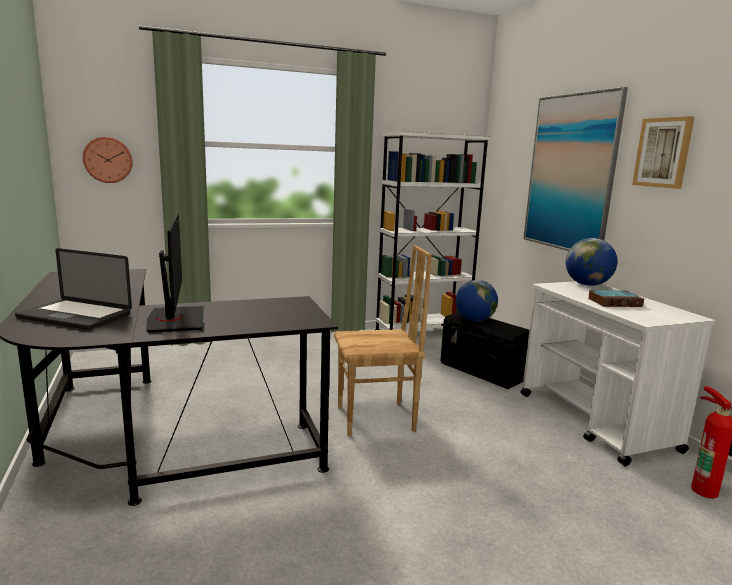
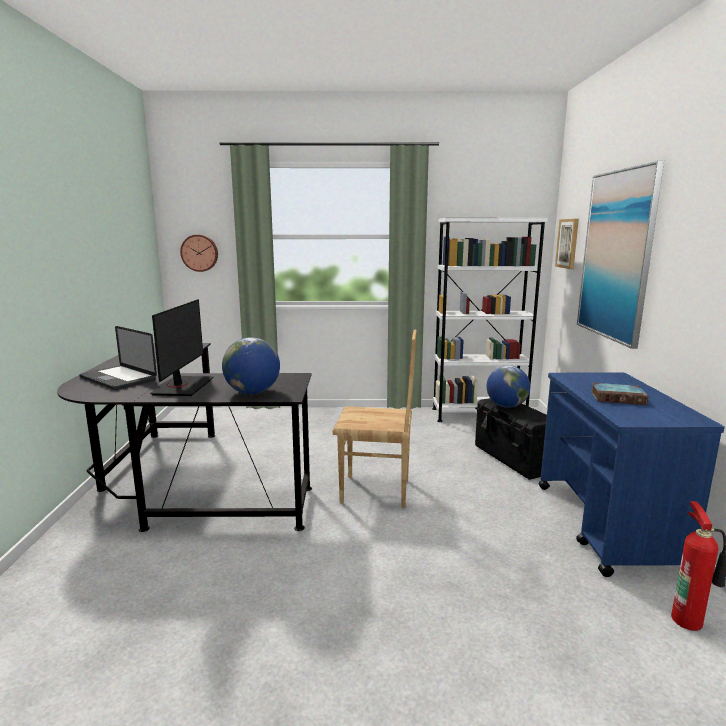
camera: 20 degrees right, 0 degrees up
(587, 285) = (612, 377): globe -> globe (253, 392)
(596, 422) = (606, 526): white cart -> blue cart
(663, 152) = (691, 232): picture -> picture (568, 243)

